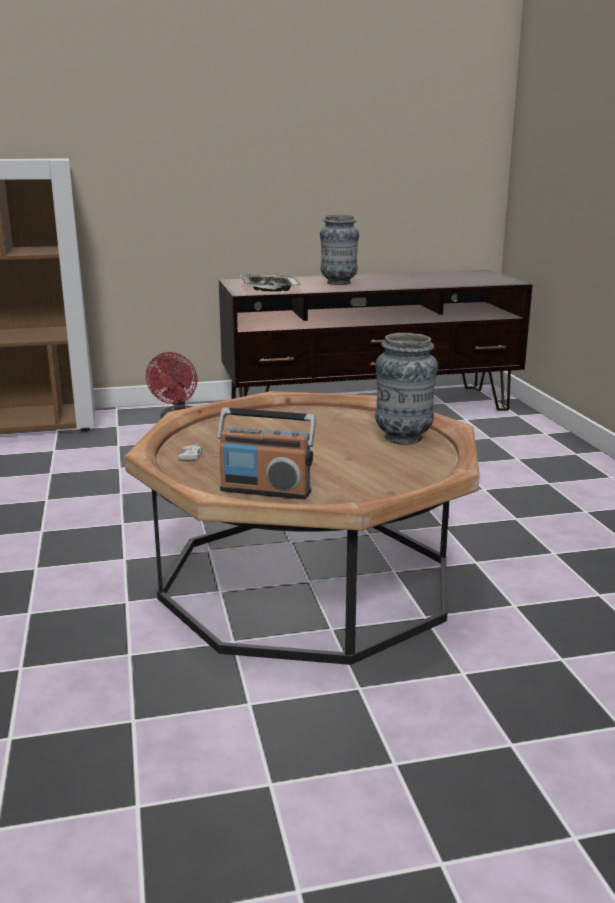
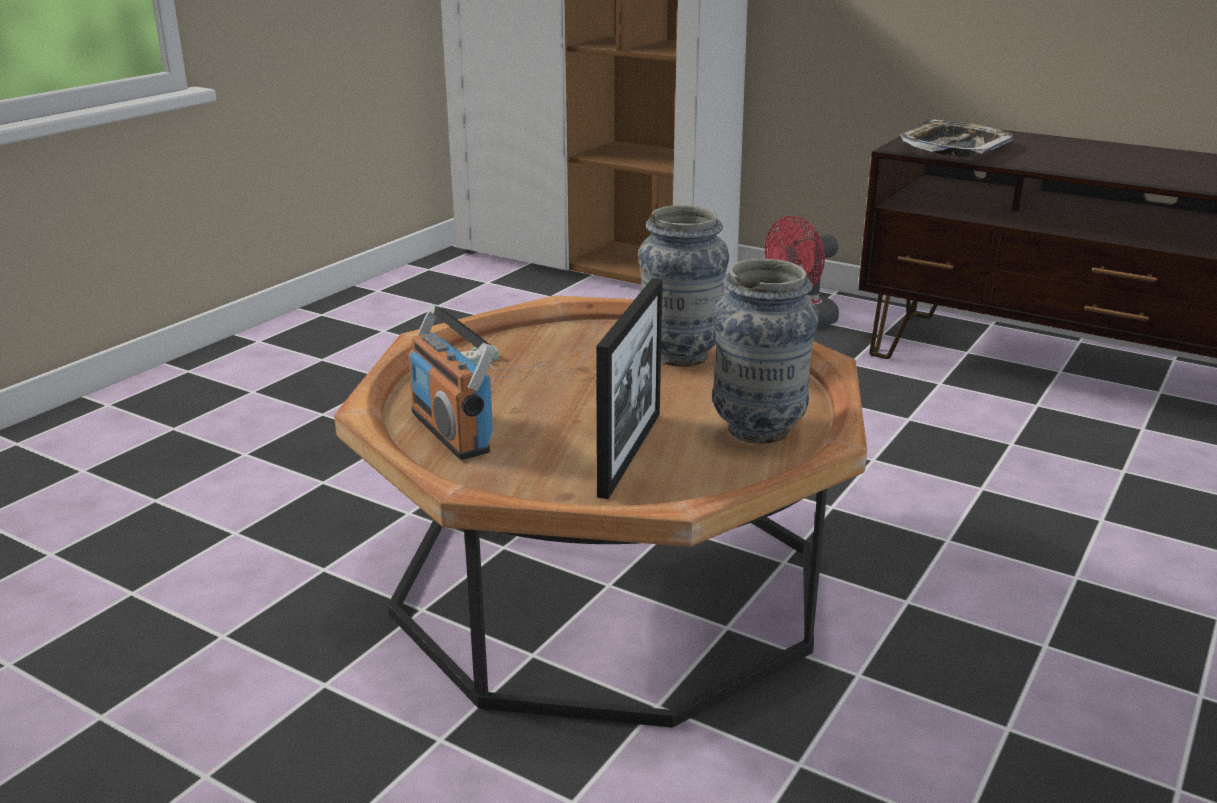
camera: 45 degrees right, 5 degrees up
(338, 283) = (1088, 158): vase -> vase (680, 356)
(374, 466) = (630, 453): none -> picture frame

